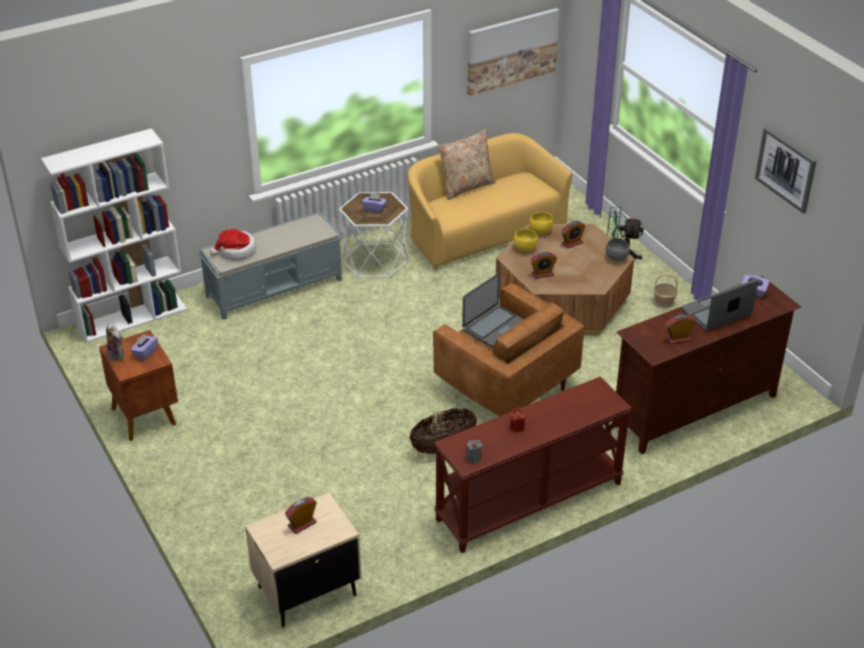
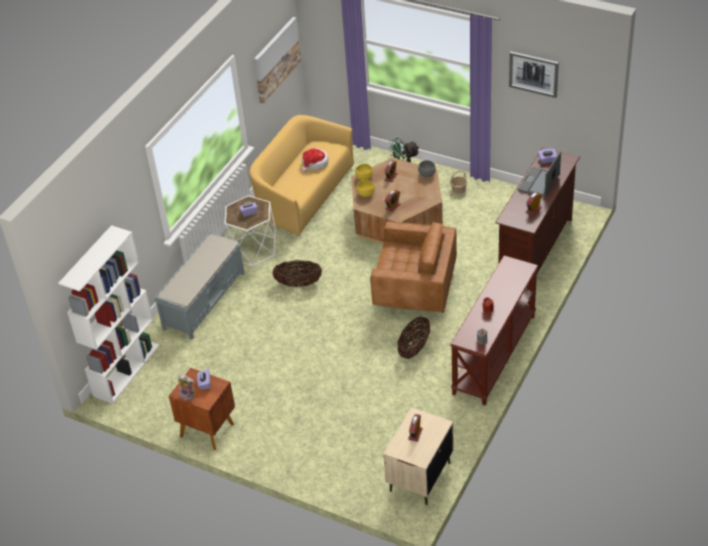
camera: 30 degrees left, 5 degrees up
(236, 251) = (182, 286): hat -> hat (315, 163)
(386, 317) = (298, 283): none -> basket
(466, 186) = (285, 168): beige pillow -> none
(494, 327) = (395, 255): laptop -> none

